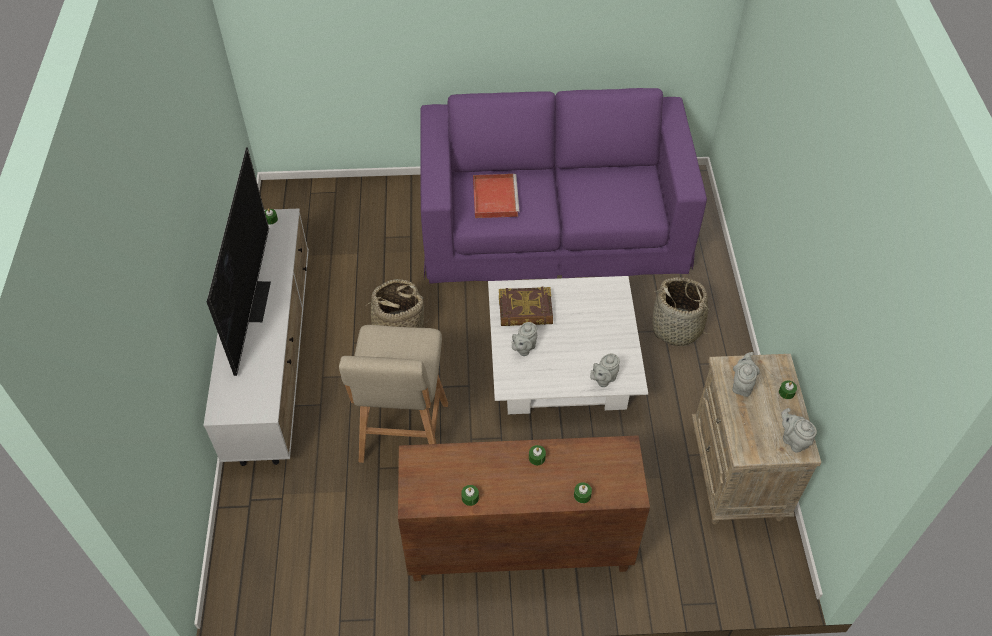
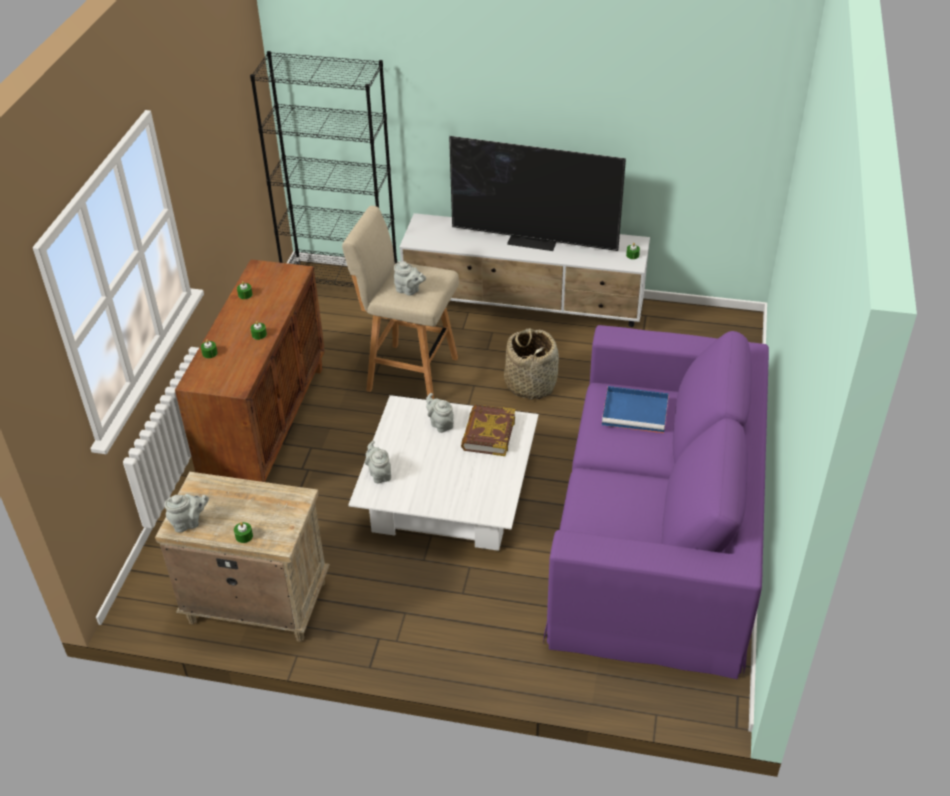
camera: 105 degrees right, 10 degrees down
(251, 550) = (341, 284): none -> black bookcase
(494, 197) = (636, 412): red tray -> blue tray
(677, 329) = (461, 606): basket -> none
(742, 385) = (271, 503): grey teapot -> grey teapot (409, 291)

